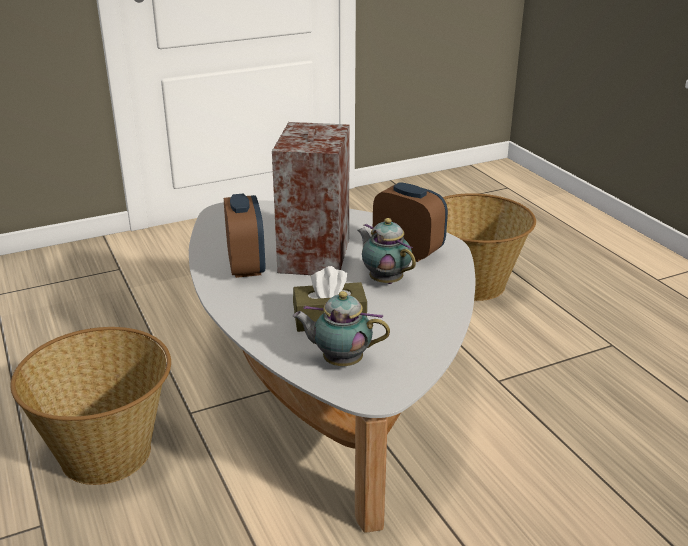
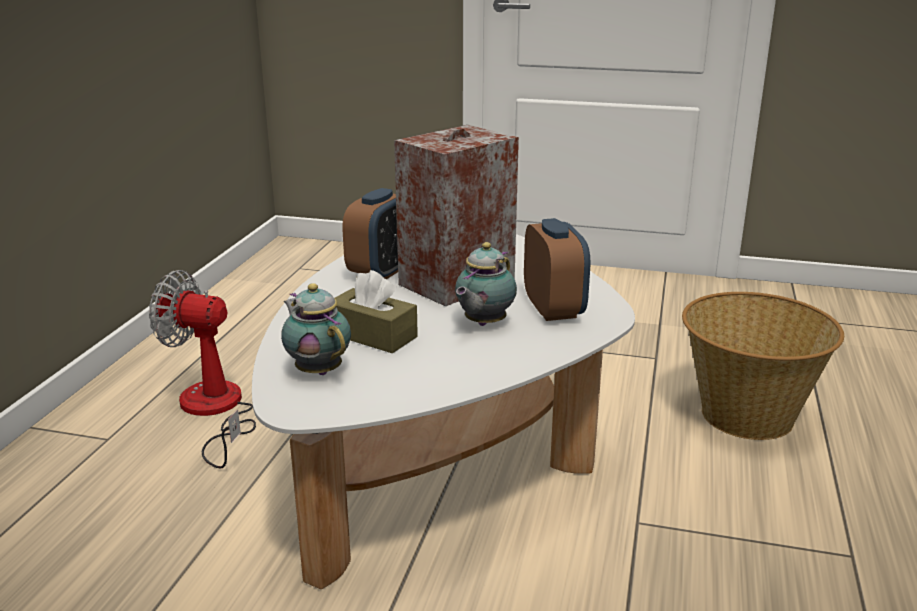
camera: 40 degrees right, 5 degrees down
(108, 452) = (214, 411): basket -> fan
(384, 280) = (483, 324): teapot -> teapot turned 150 degrees counterclockwise

